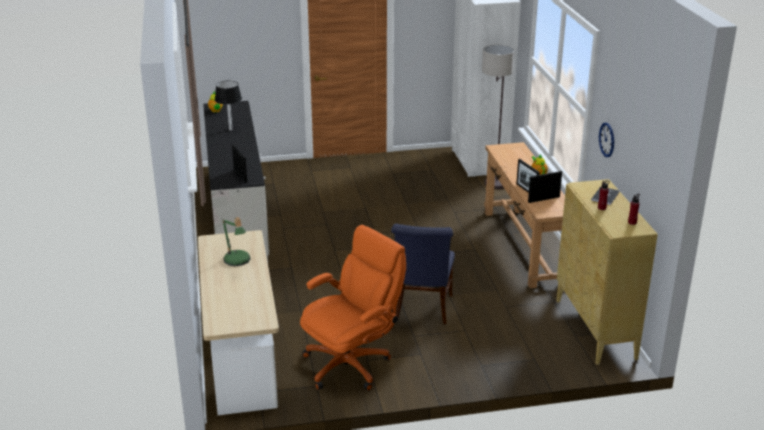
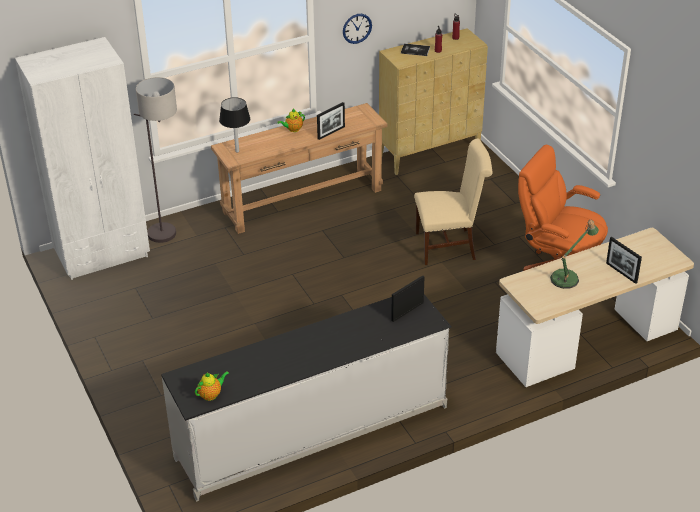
camera: 105 degrees left, 10 degrees up
(230, 129) = (275, 359): black table lamp -> black table lamp (237, 151)
(422, 310) = (450, 246): blue chair -> beige chair
(543, 199) = (346, 122): picture frame -> picture frame (621, 273)

